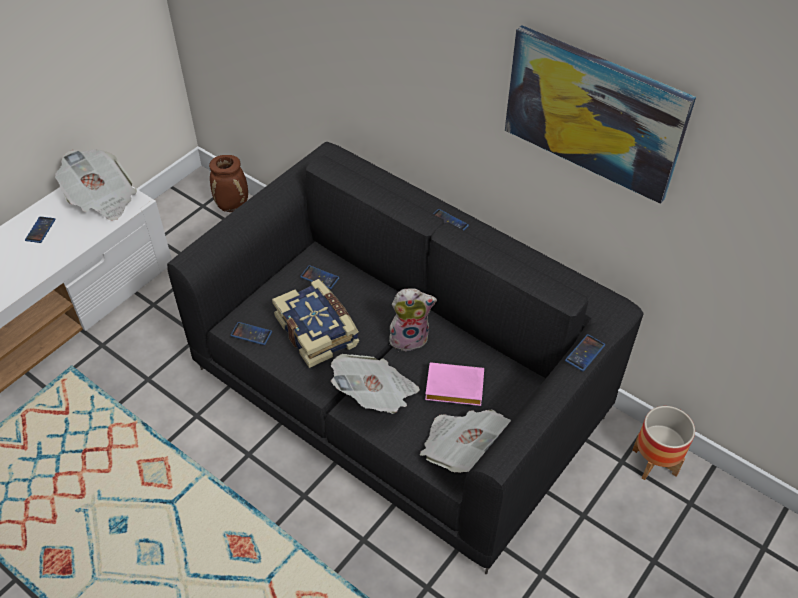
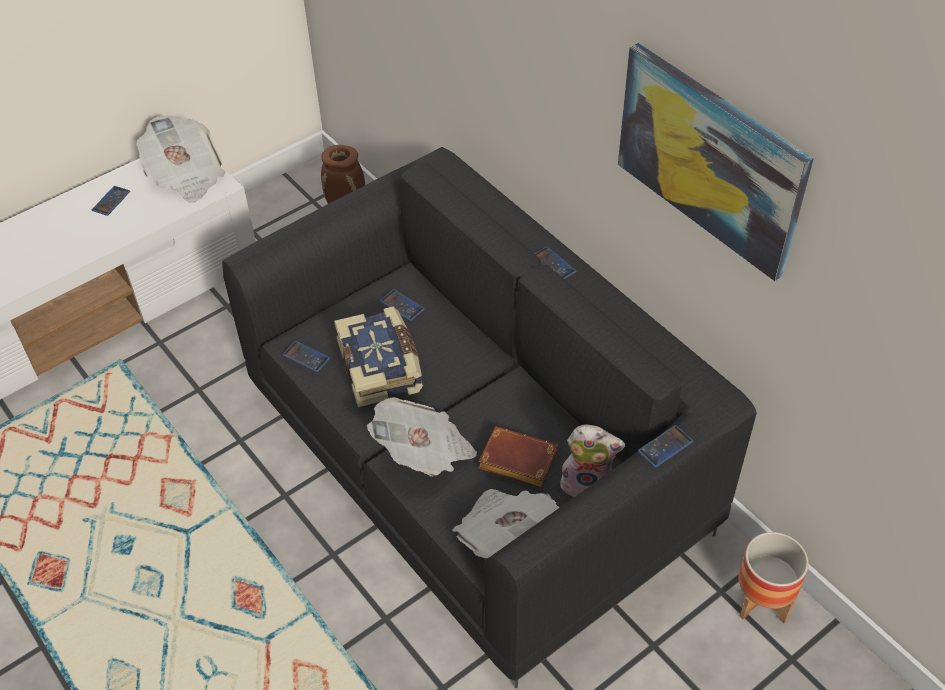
camera: 15 degrees right, 0 degrees up
(410, 338) = (485, 394): plush toy -> plush toy (587, 483)
(452, 389) = (515, 462): pink book -> brown book

